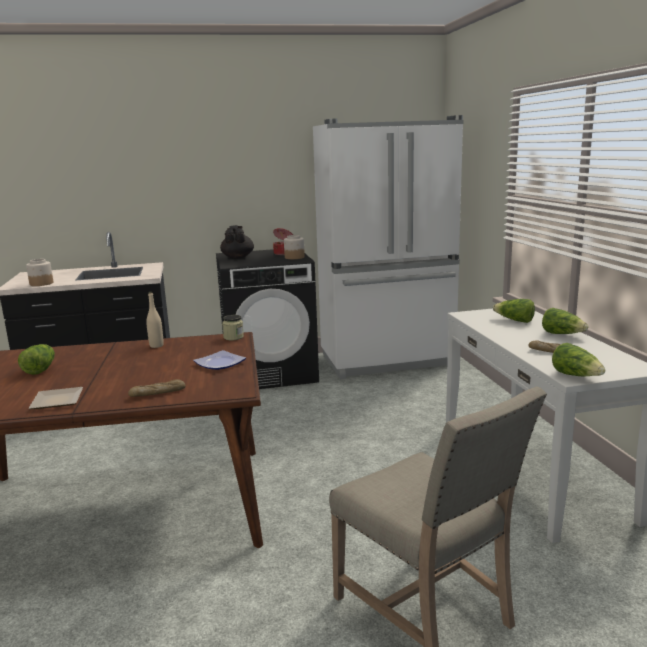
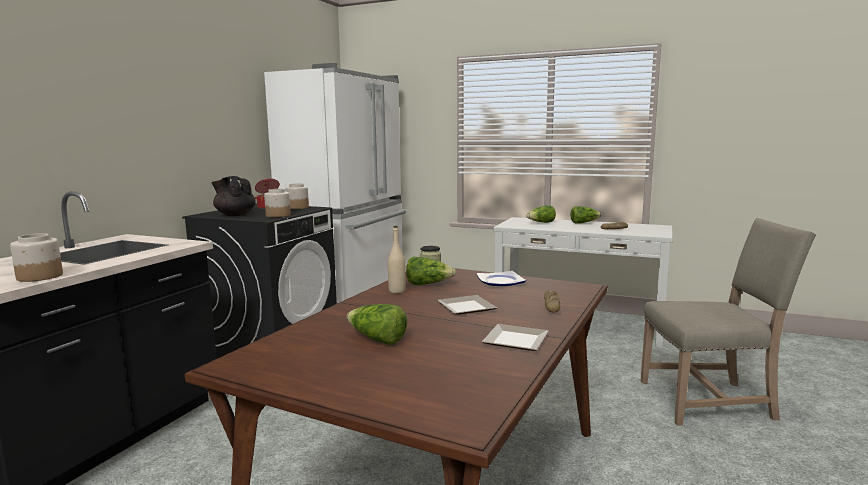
camera: 55 degrees left, 5 degrees down
(129, 372) = (468, 308): none -> plate
(251, 263) = (278, 215): none -> jar
(576, 376) = (659, 233): lettuce -> lettuce (428, 284)

